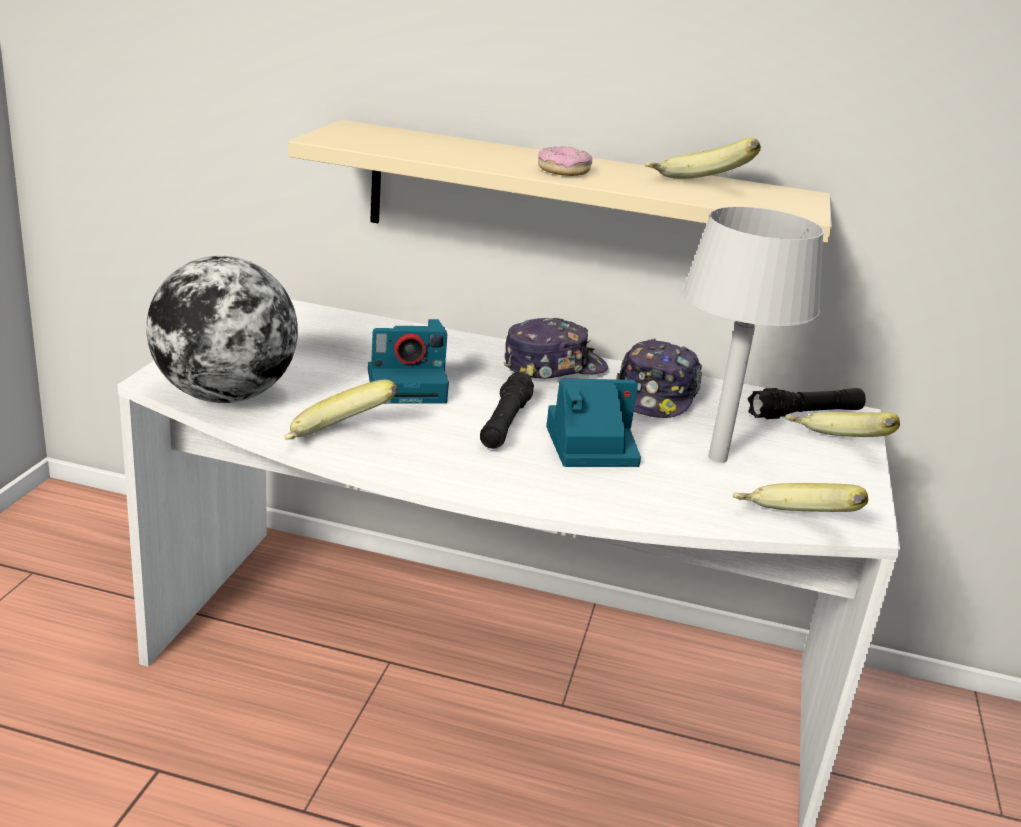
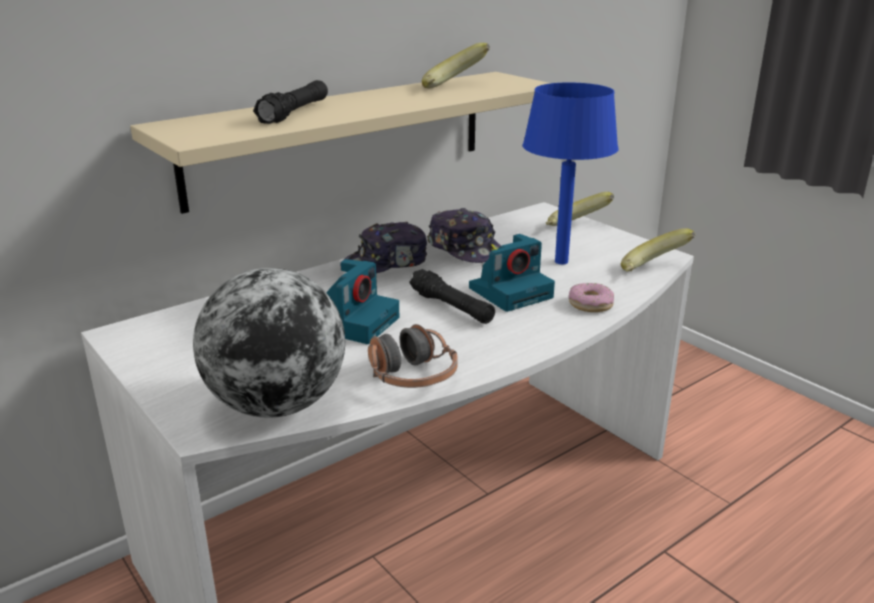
camera: 50 degrees left, 0 degrees up
(338, 440) = (412, 377): banana -> headphones
(553, 366) = (386, 264): cap -> cap turned 135 degrees counterclockwise
(563, 170) = (381, 104): donut -> donut (590, 304)
(589, 446) = (511, 292): camera -> camera turned 150 degrees counterclockwise
(718, 458) = (562, 261): grey table lamp -> blue table lamp
(805, 414) = (531, 220): black flashlight -> black flashlight (294, 113)

